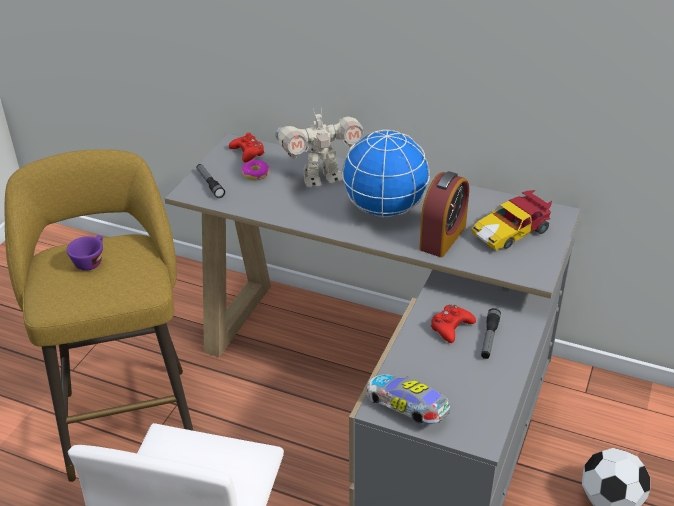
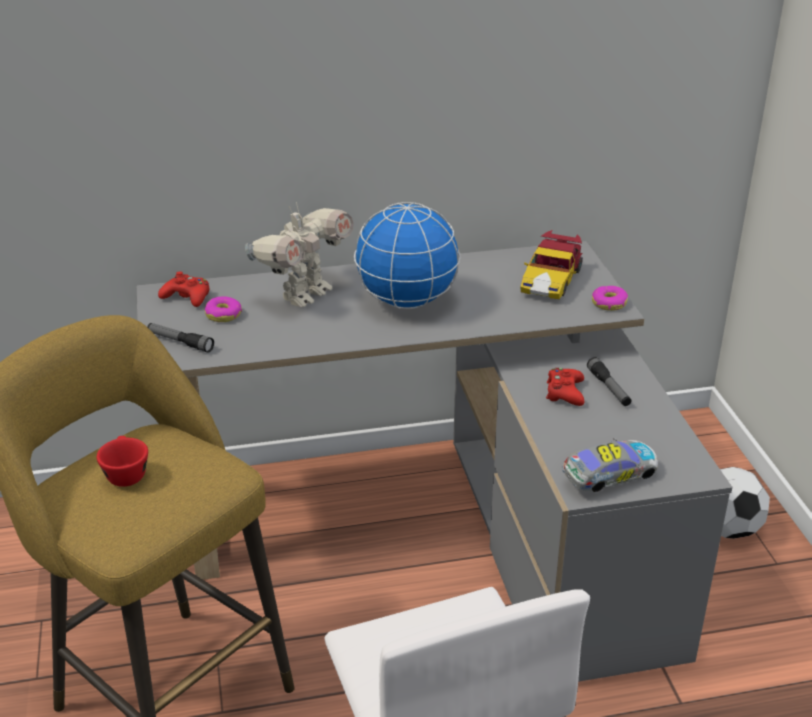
camera: 35 degrees left, 5 degrees down
(91, 261) = (125, 473): purple cup -> red cup
(408, 408) = (608, 479): toy car -> toy car turned 150 degrees clockwise
(443, 237) = (494, 307): alarm clock -> none
(536, 269) = (608, 303): none -> donut

